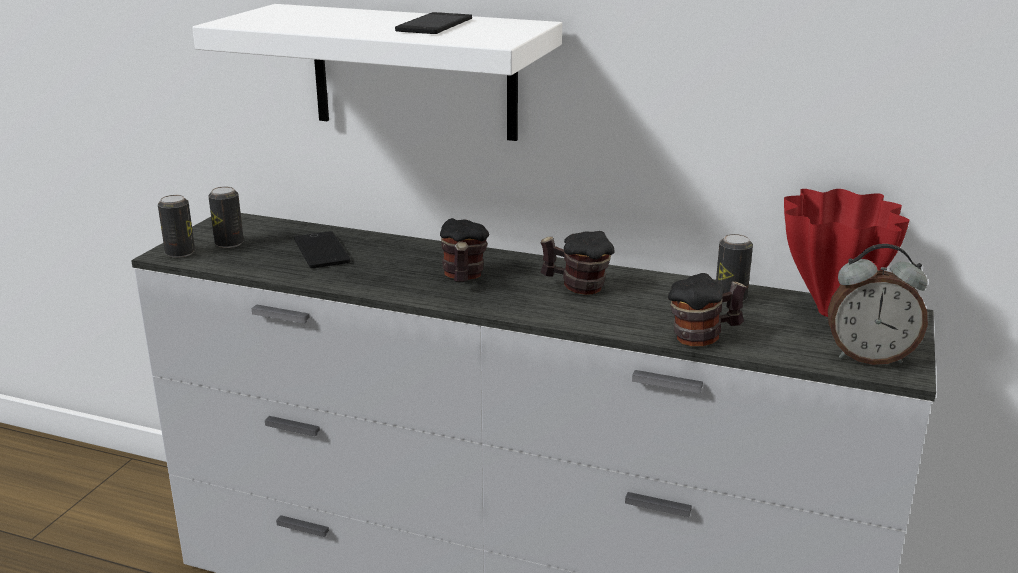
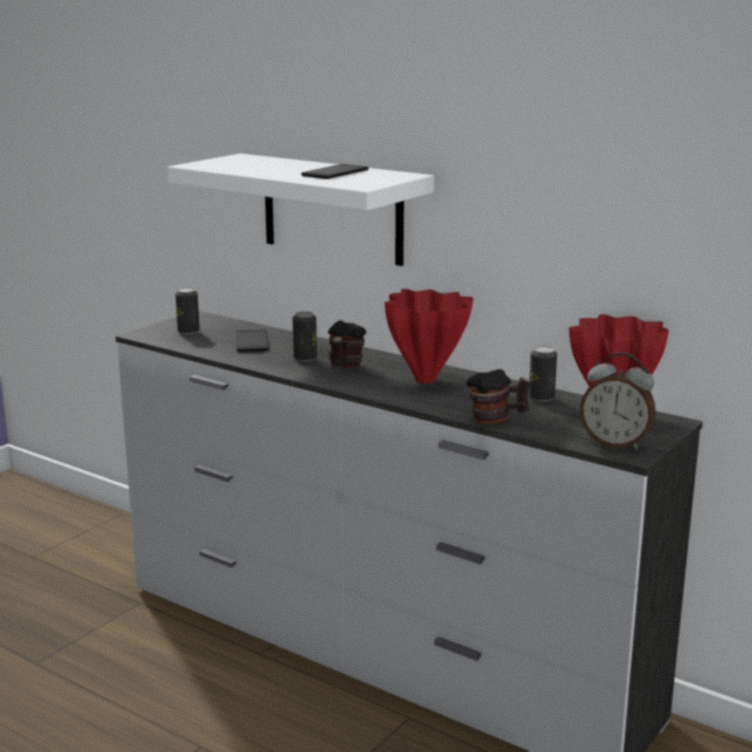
camera: 15 degrees right, 5 degrees down
(180, 253) = (151, 334): can -> can (305, 358)
(576, 287) = (426, 380): mug -> red vase

